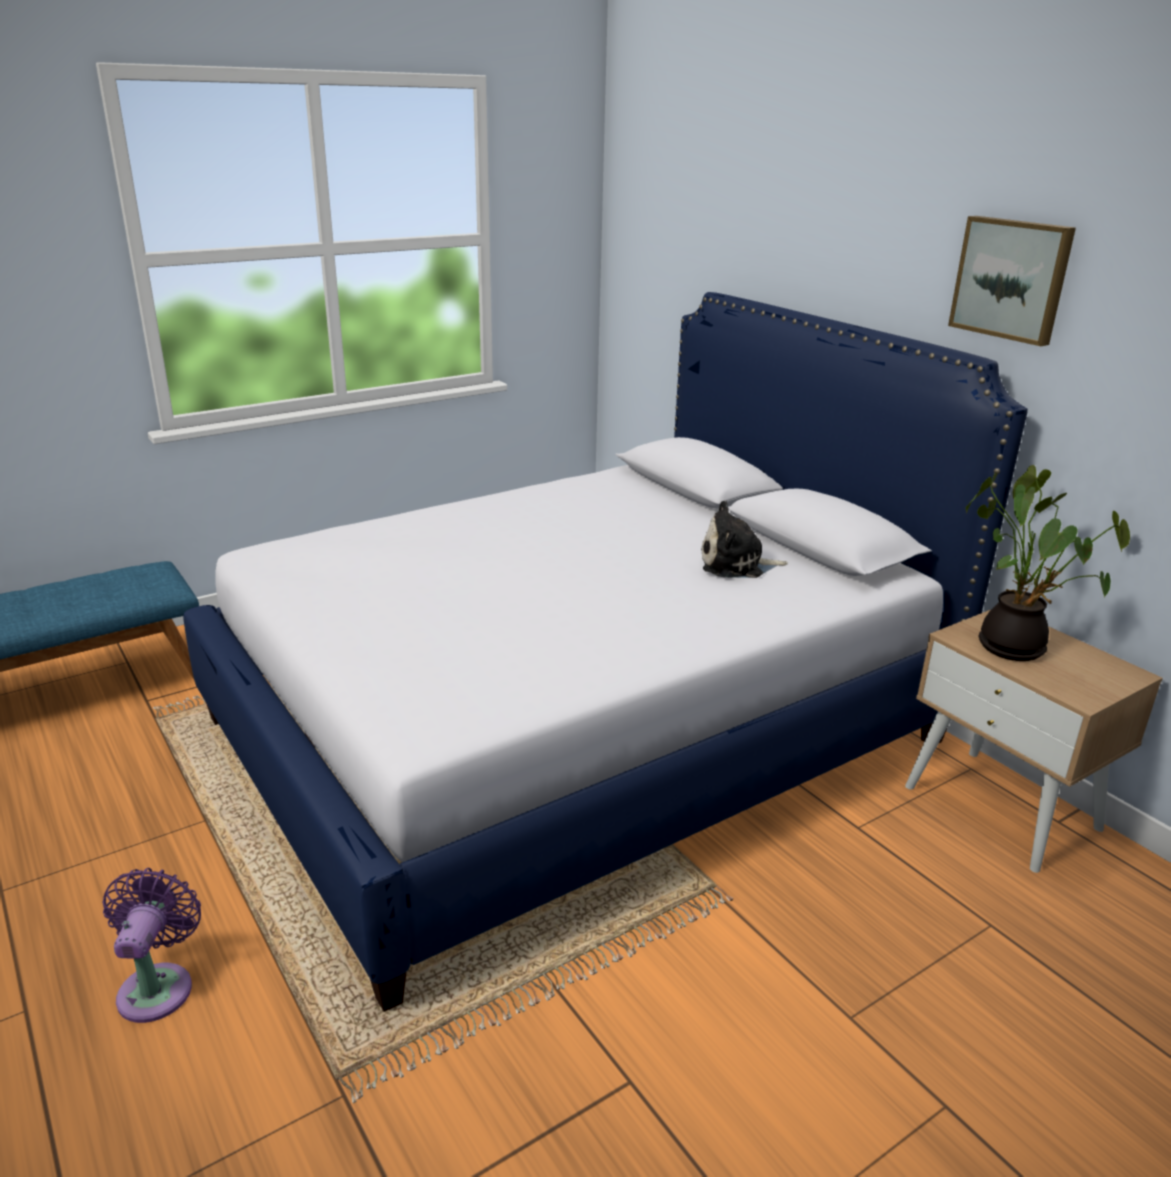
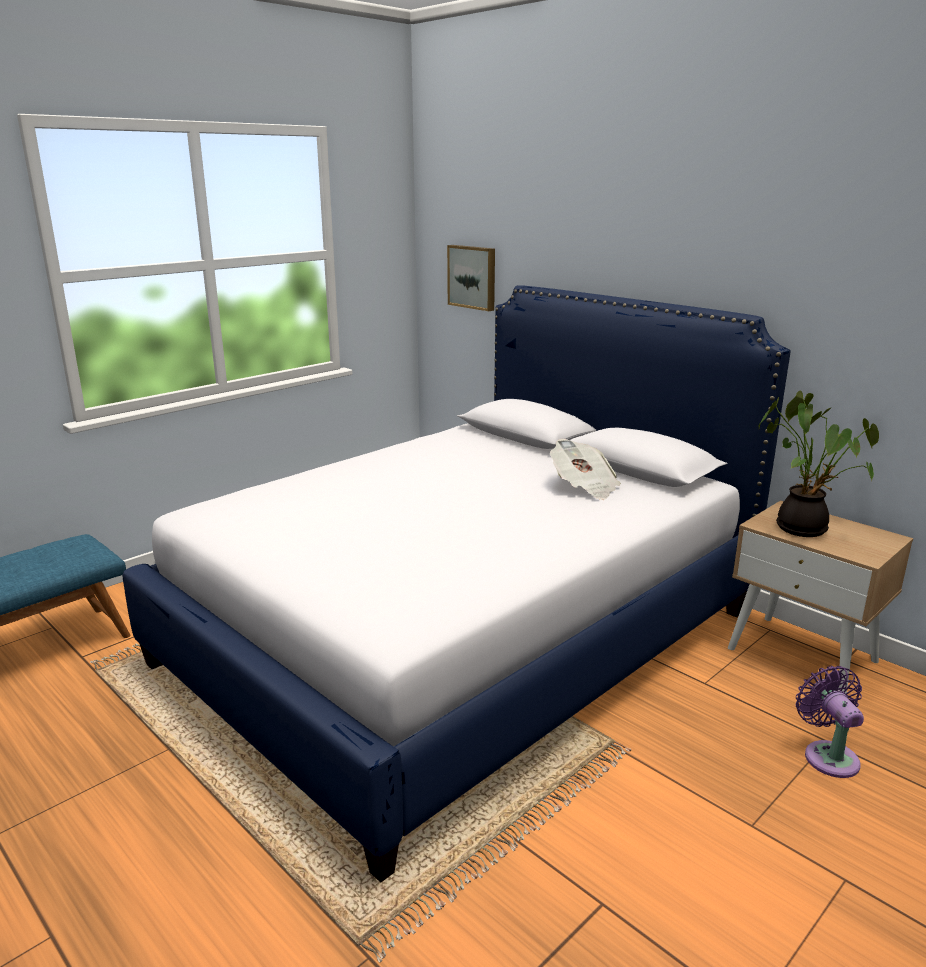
camera: 10 degrees left, 5 degrees down
(158, 986) = (171, 894): purple fan -> purple fan (828, 755)
(736, 564) = (584, 487): plush toy -> newspaper
(1012, 279) = (767, 256): picture -> picture (473, 277)

